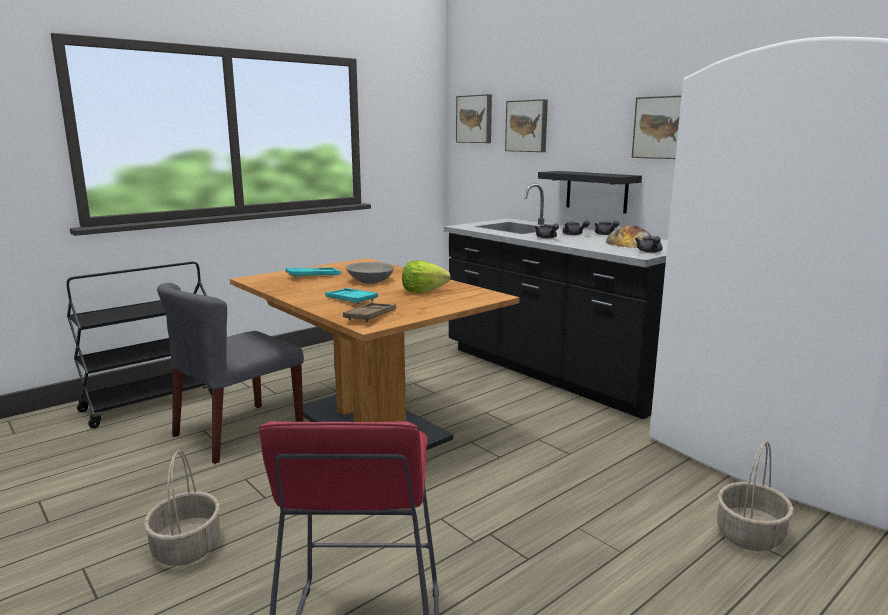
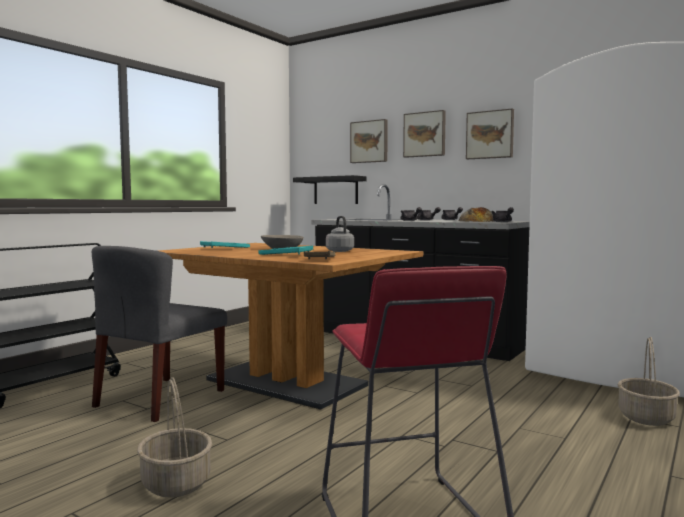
camera: 15 degrees left, 10 degrees down
(423, 291) = (339, 251): lettuce -> grey kettle
(475, 119) = (319, 139): picture -> picture (425, 134)
(596, 191) = (435, 189): black shelf -> black shelf (335, 190)

